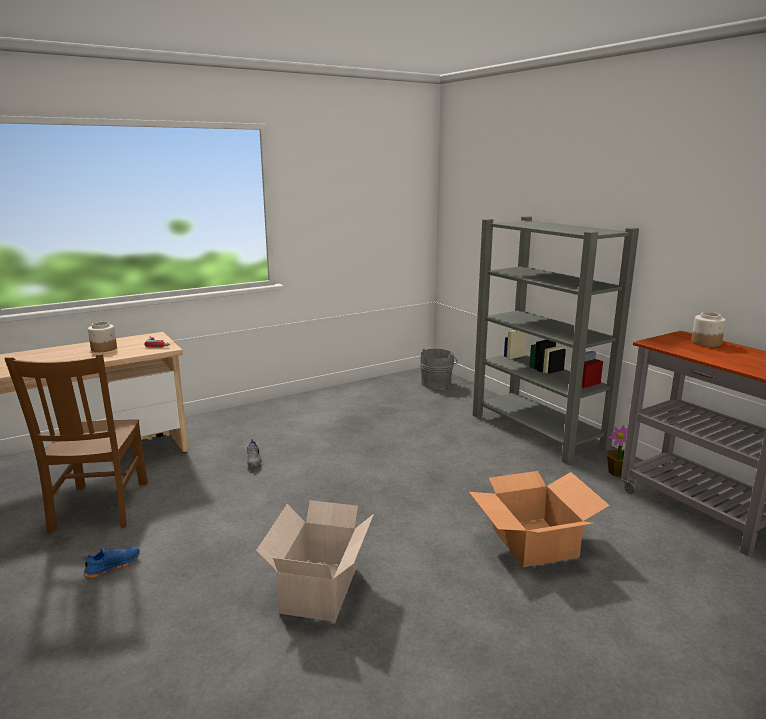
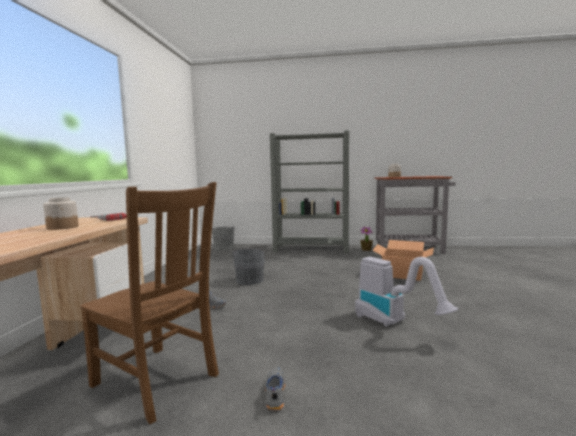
camera: 50 degrees left, 10 degrees down
(112, 566) = (274, 393): blue shoe -> grey shoe
(321, 587) = (394, 323): cardboard box -> vacuum cleaner
(348, 447) = (250, 279): none -> grey bucket

